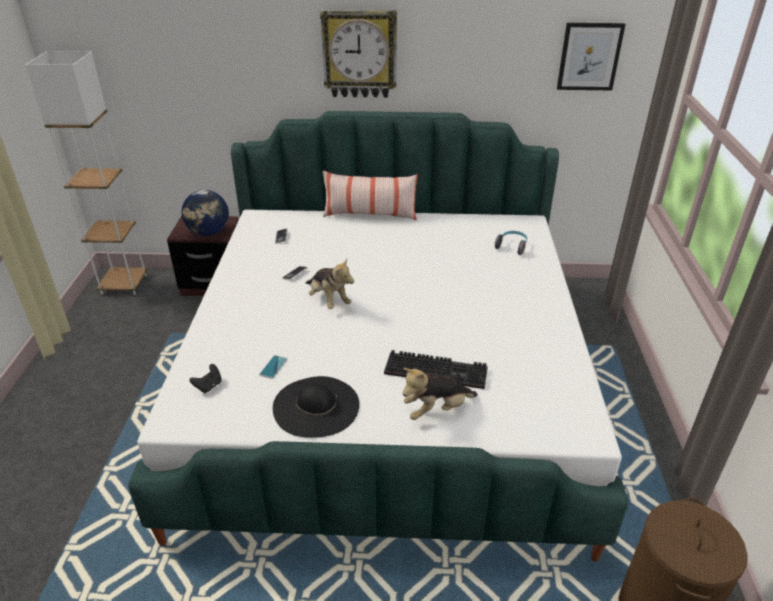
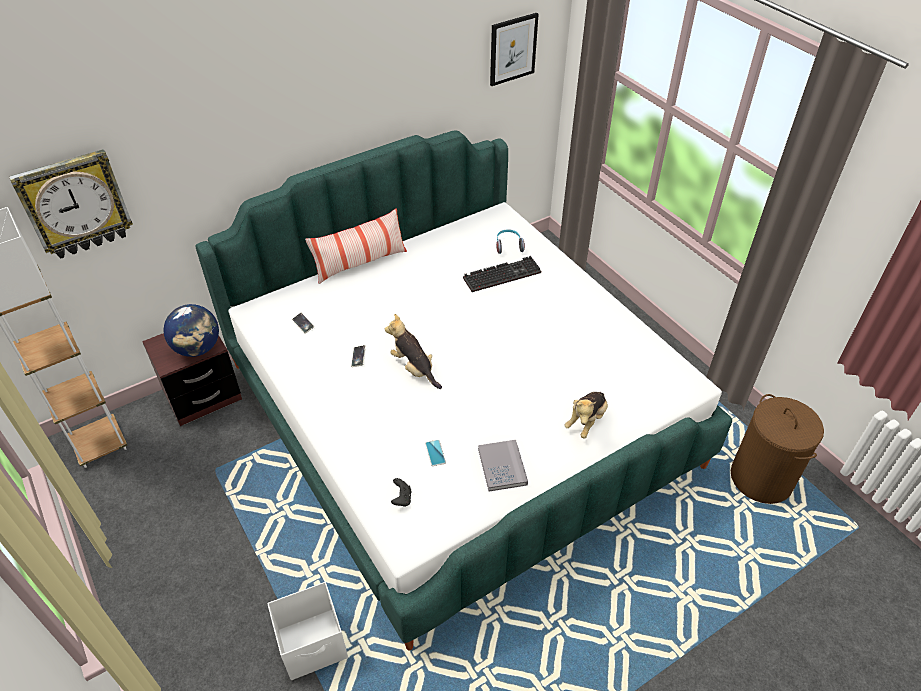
camera: 35 degrees left, 10 degrees up
(102, 492) = (314, 644): none -> white storage box
(316, 406) = (502, 467): black hat -> grey book
(328, 300) = (414, 368): plush toy -> plush toy turned 150 degrees counterclockwise
(360, 54) = (311, 109): wall clock -> wall clock (75, 204)
(437, 370) = (557, 388): keyboard -> keyboard (502, 274)

